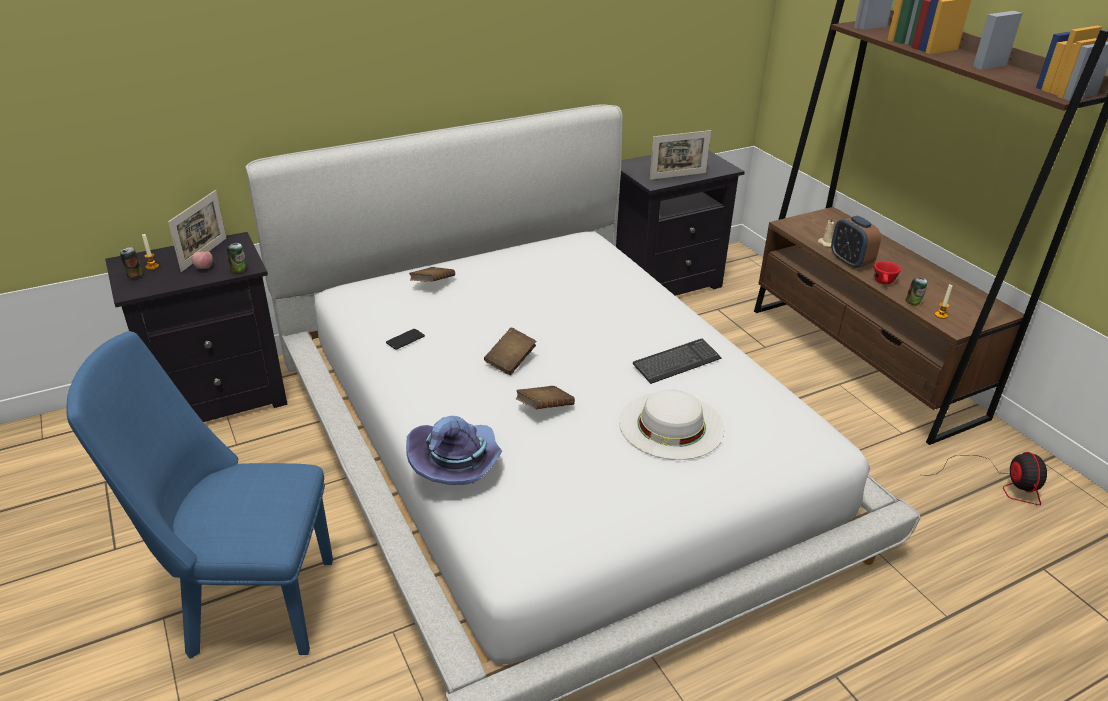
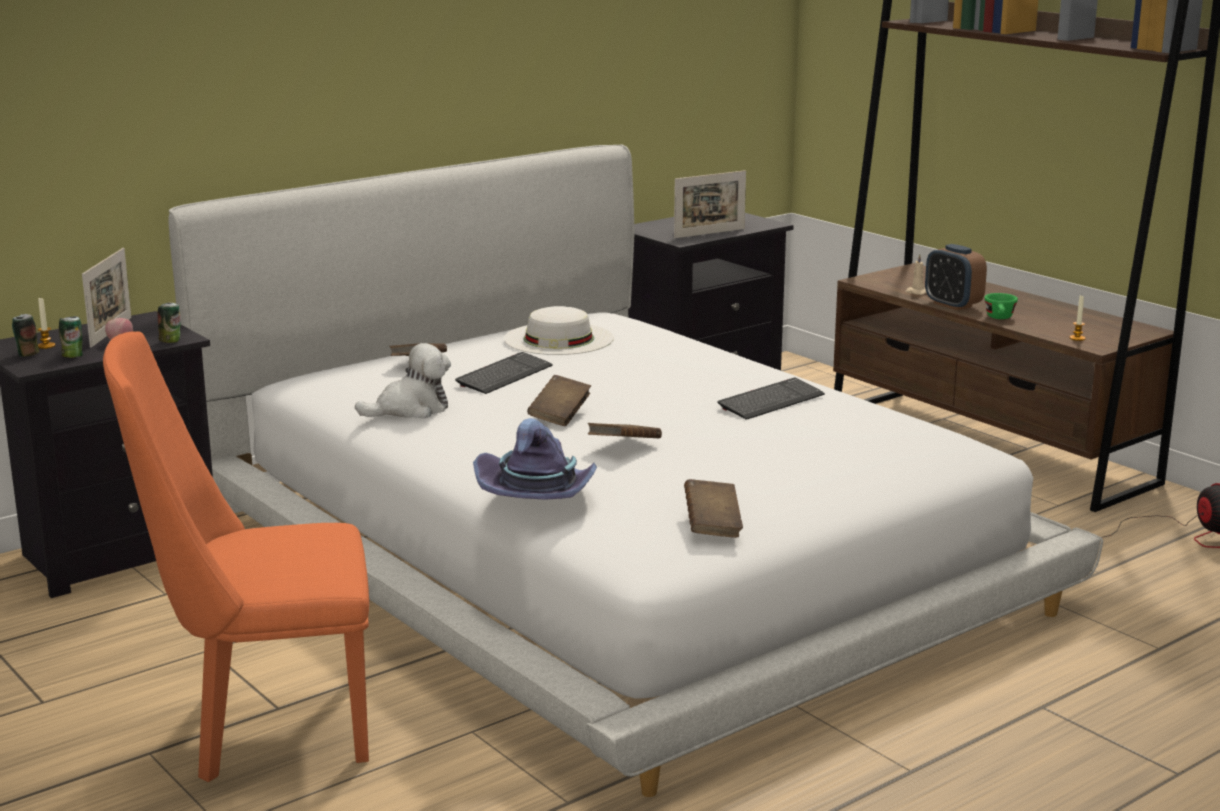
camera: 10 degrees left, 15 degrees down
(248, 605) = (263, 730): blue chair -> orange chair
(405, 339) = (410, 409): phone -> plush toy
(487, 306) = (504, 376): none -> keyboard
(581, 521) = (712, 526): none -> brown book
(671, 425) = (787, 447): white hat -> white hat (559, 339)
(884, 282) = (1000, 318): red cup -> green cup
(913, 303) = (1041, 331): can -> can (73, 356)

